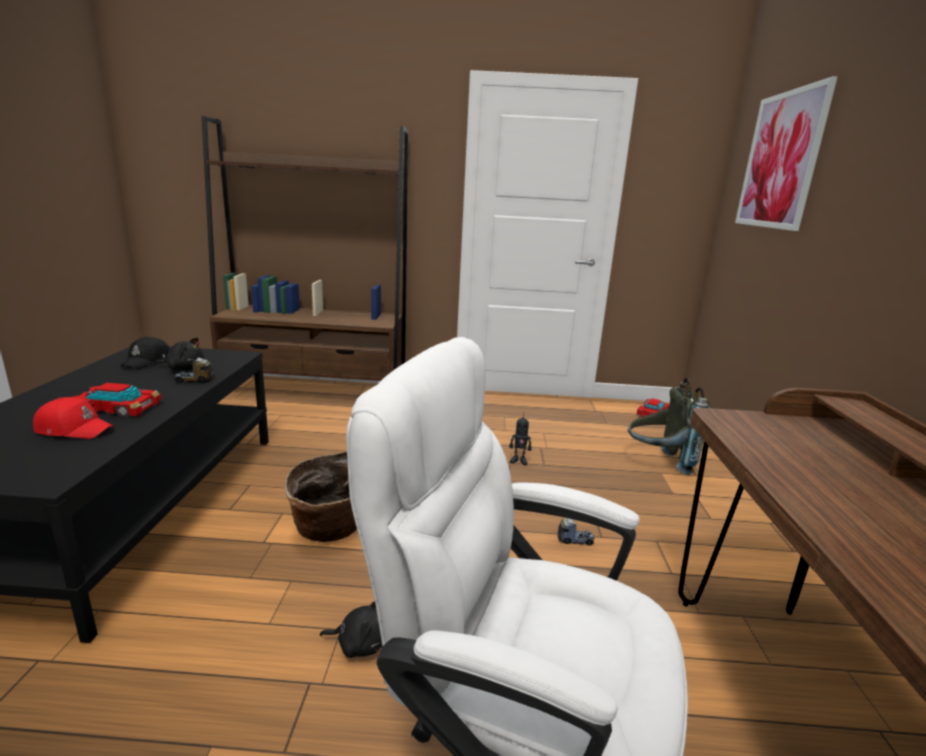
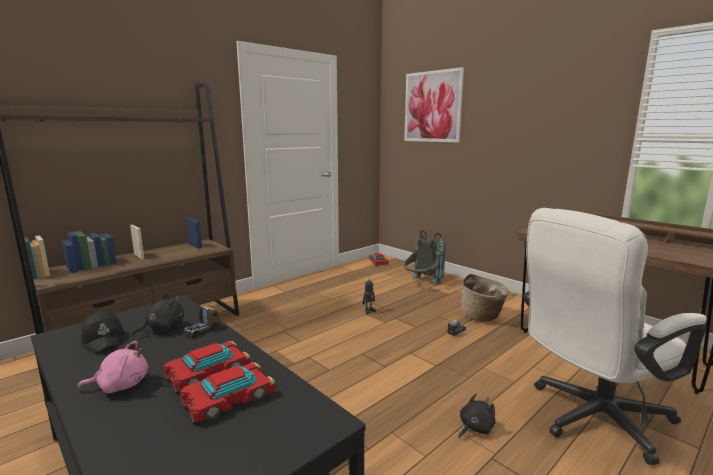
camera: 45 degrees left, 5 degrees down
(74, 429) = (229, 397): red cap -> toy car
(75, 391) = (121, 385): none -> pink plush toy
(329, 530) = (354, 397): basket -> basket (482, 316)

